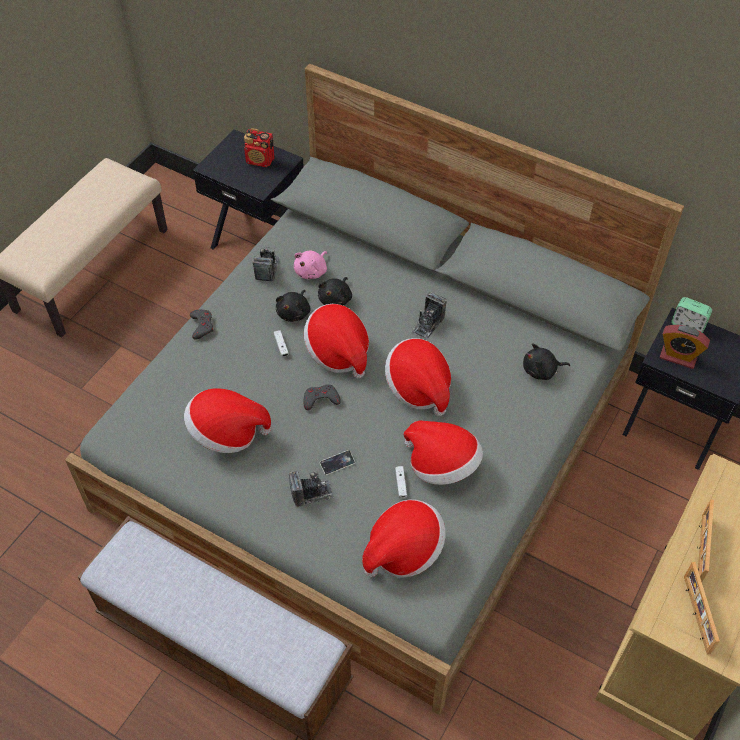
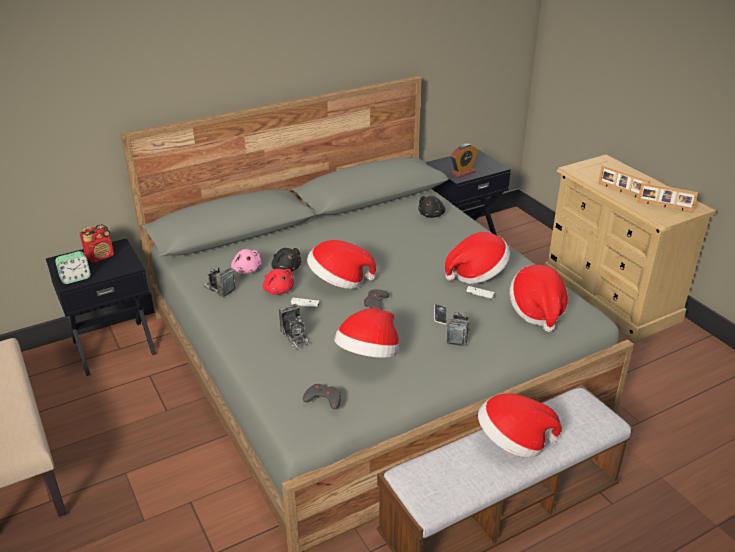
camera: 60 degrees left, 20 degrees down
(202, 325) = (239, 338): grey game controller -> grey game controller (323, 399)
(294, 312) = (278, 290): black plush toy -> red plush toy
(418, 387) = (403, 261): hat -> hat (513, 442)
(428, 324) = (351, 240): camera -> camera (295, 337)
(687, 325) = (443, 162): alarm clock -> alarm clock (75, 278)

